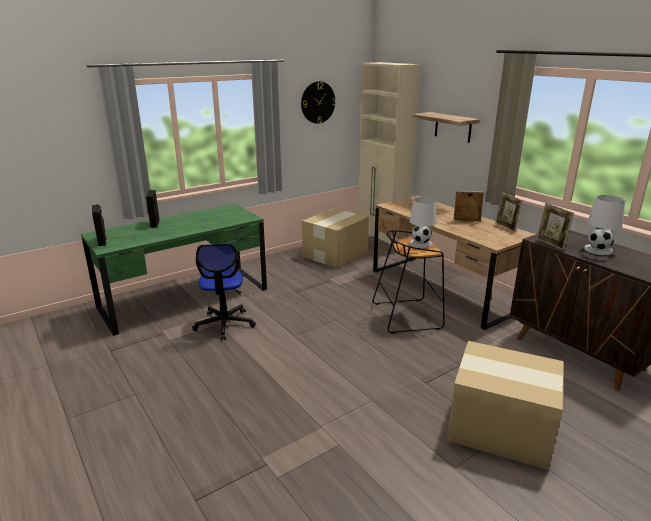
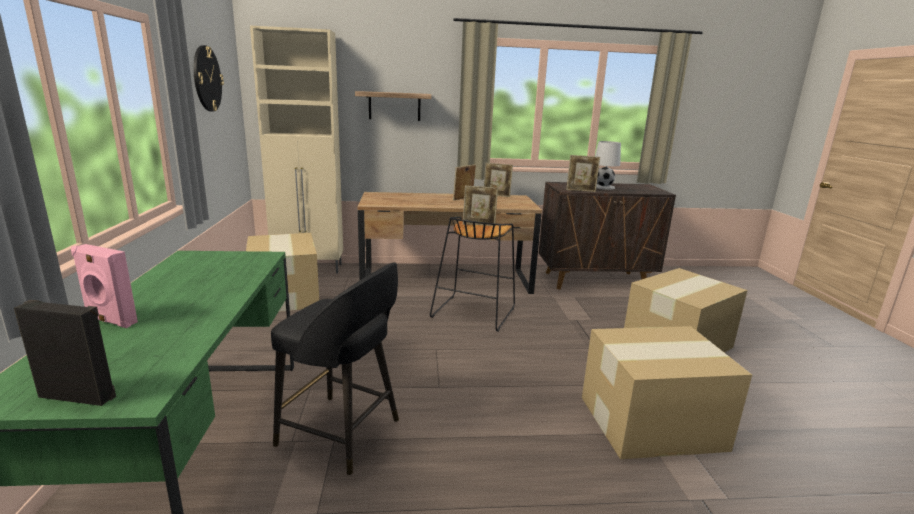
camera: 60 degrees left, 5 degrees down
(154, 224) = (110, 321): black speaker -> pink speaker
(224, 324) = (342, 433): office chair -> black stool
(338, 428) = (649, 422): none -> cardboard box
(421, 244) = (479, 224): white table lamp -> picture frame

